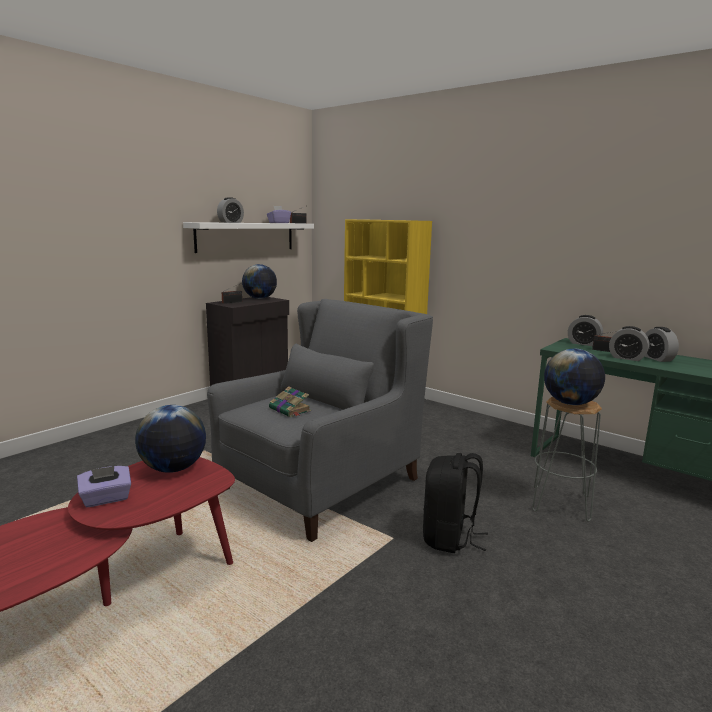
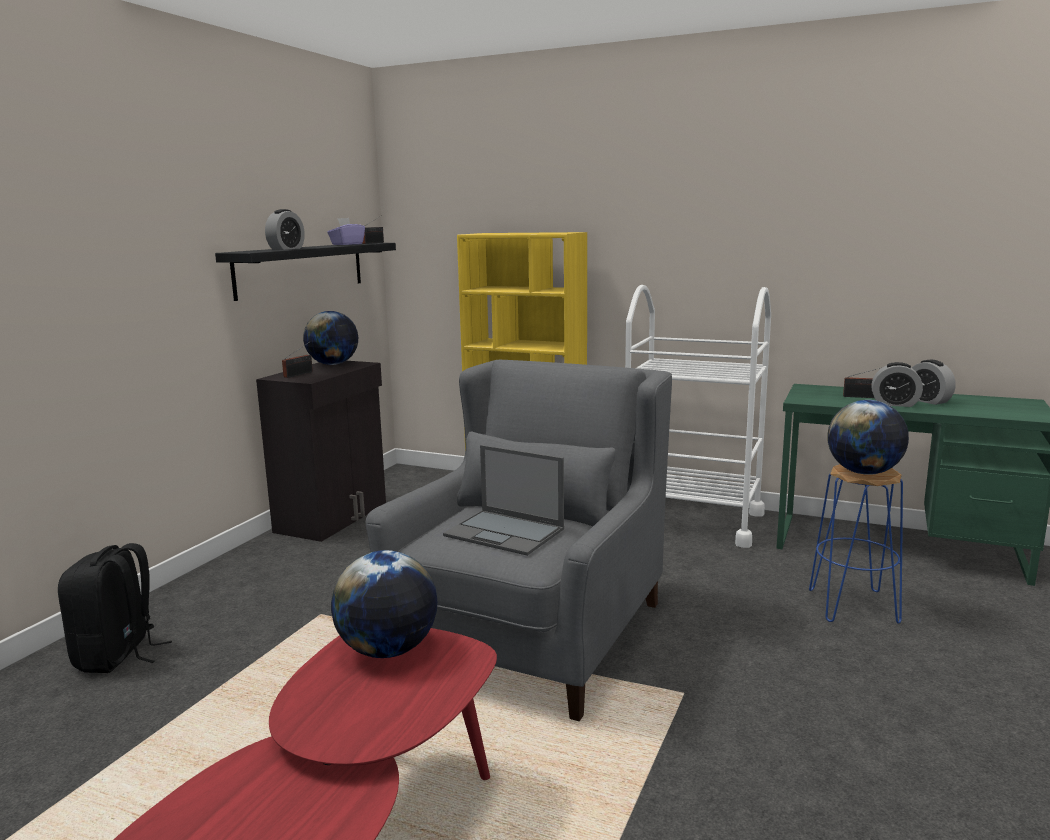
camera: 15 degrees left, 0 degrees up
(106, 499) = (328, 717): purple tissue box -> none
(246, 237) = (301, 269): white shelf -> black shelf
(290, 410) = (505, 533): book -> laptop
(450, 538) = (753, 678): black backpack -> black backpack (118, 655)
(481, 429) = (692, 521): none -> white cart
(560, 503) = (852, 606): grey stool -> blue stool
(583, 343) = (825, 389): alarm clock -> none

